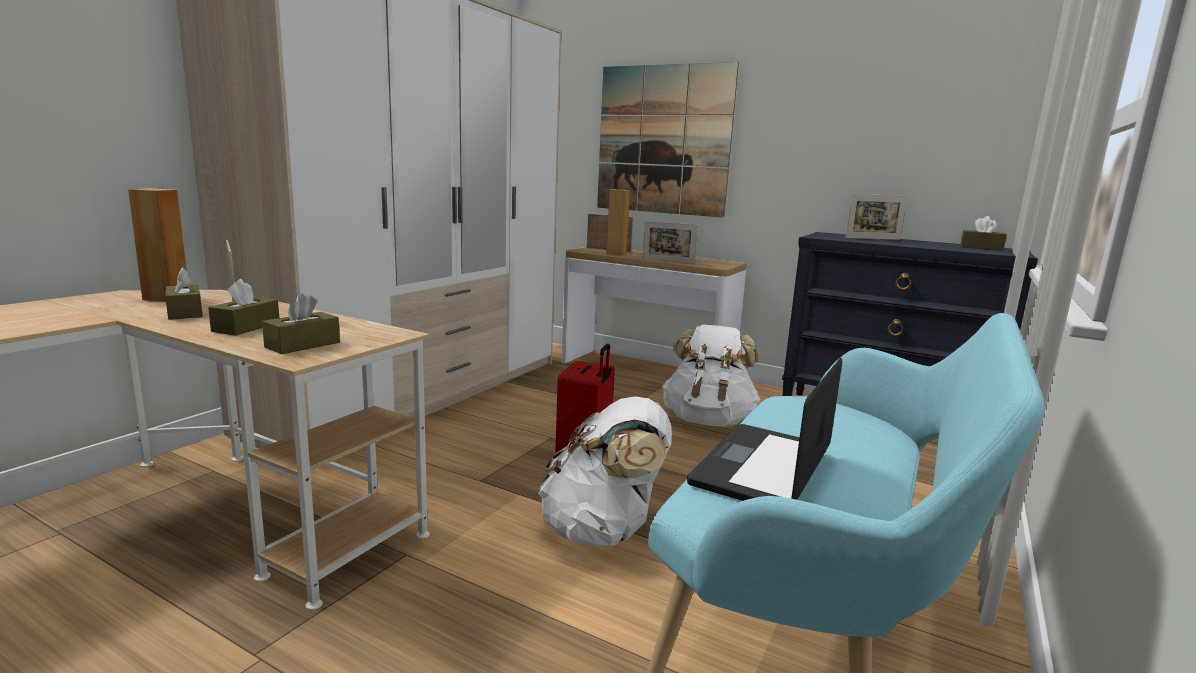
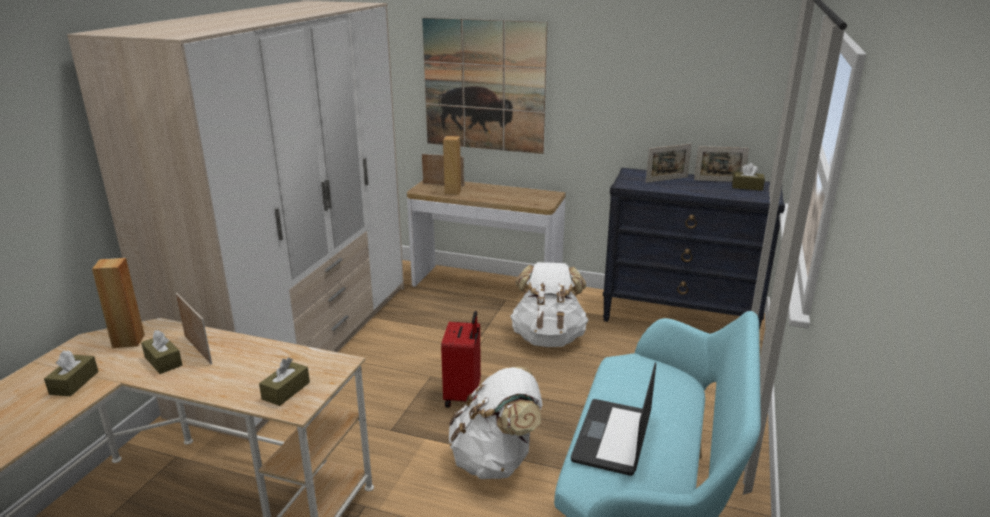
camera: 10 degrees left, 10 degrees up
(246, 327) = (227, 374): brown tissue box -> brown tissue box (74, 383)
(668, 261) = (500, 200): picture frame -> picture frame (718, 181)

